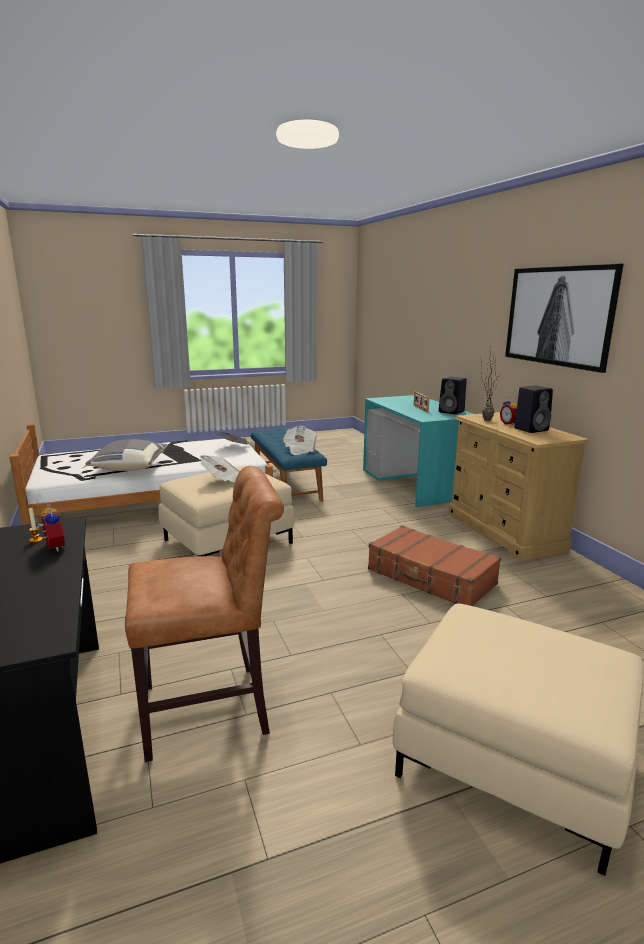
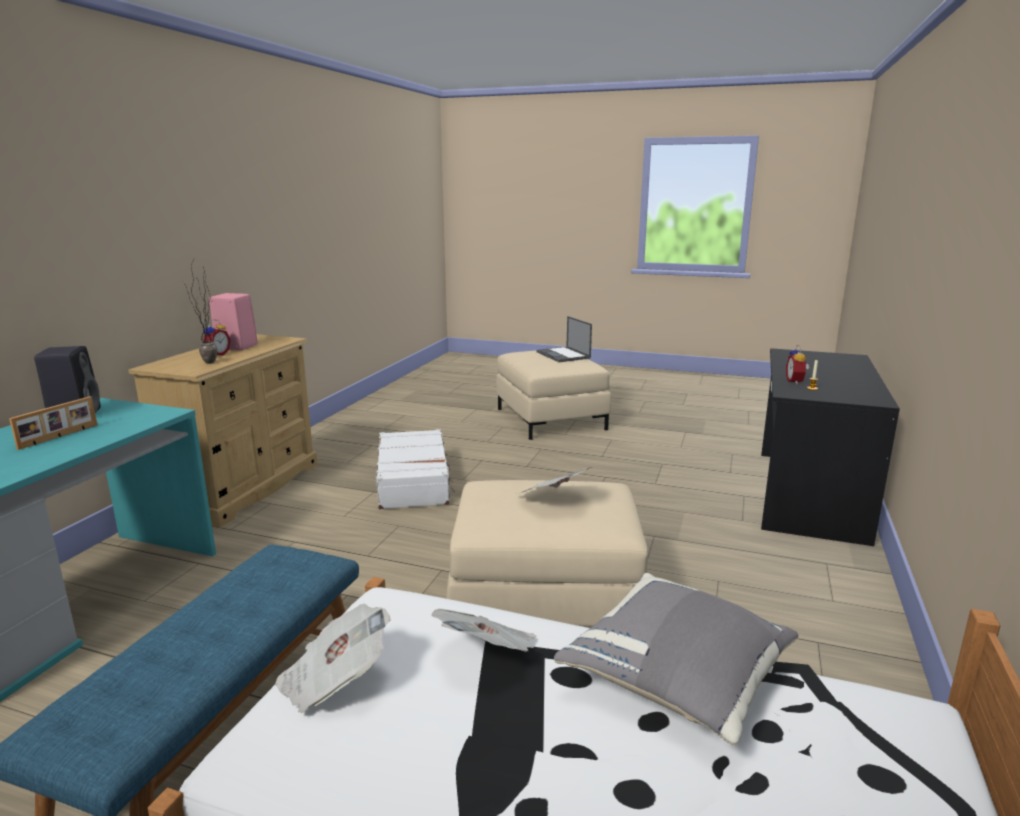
camera: 140 degrees left, 0 degrees up
(212, 708) = (681, 471): brown chair -> none
(300, 450) = (273, 569): newspaper -> newspaper (488, 653)
(431, 577) = (414, 481): brown suitcase -> white suitcase
(530, 678) = (564, 355): none -> laptop
(531, 429) = (235, 347): black speaker -> pink speaker
(557, 316) = (165, 209): picture -> none

